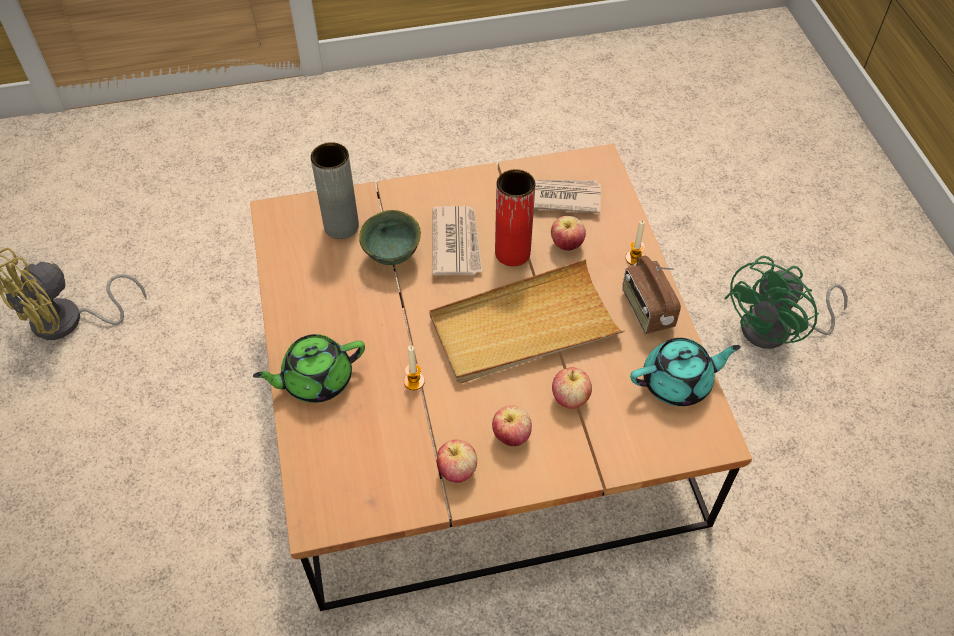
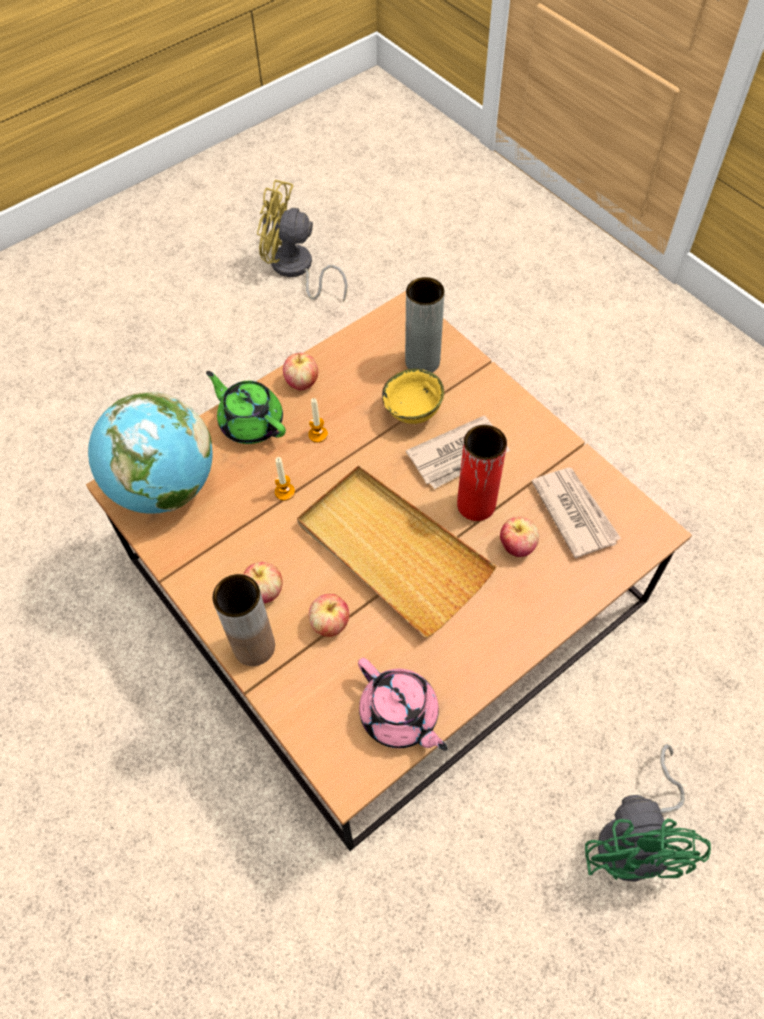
camera: 65 degrees right, 5 degrees up
(343, 480) = (164, 487): none -> globe
(393, 255) = (413, 414): green bowl -> yellow bowl
(457, 471) = (209, 564): apple -> apple (302, 382)
(563, 464) = (254, 646): none -> brown vase
(634, 258) = (539, 616): candle -> candle (318, 434)
(646, 310) = (475, 652): radio -> none
(678, 382) = (400, 716): turquoise teapot -> pink teapot
(776, 330) = (637, 839): green fan -> green fan turned 105 degrees counterclockwise

